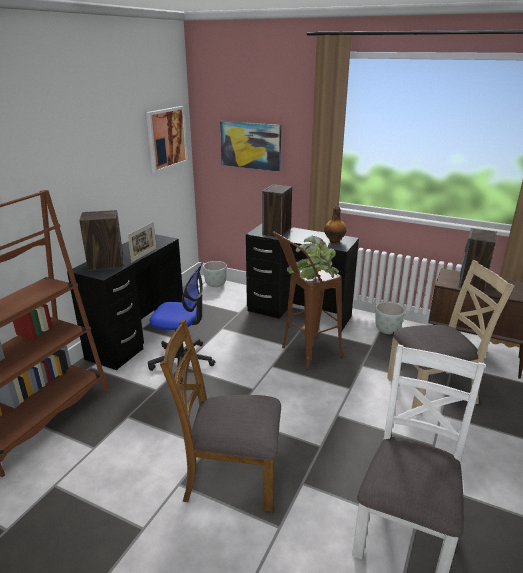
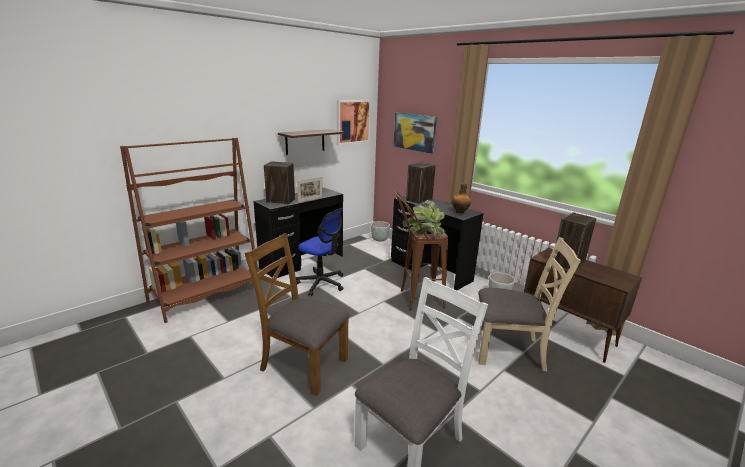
camera: 20 degrees right, 5 degrees down
(117, 175) = (305, 141): none -> shelf

